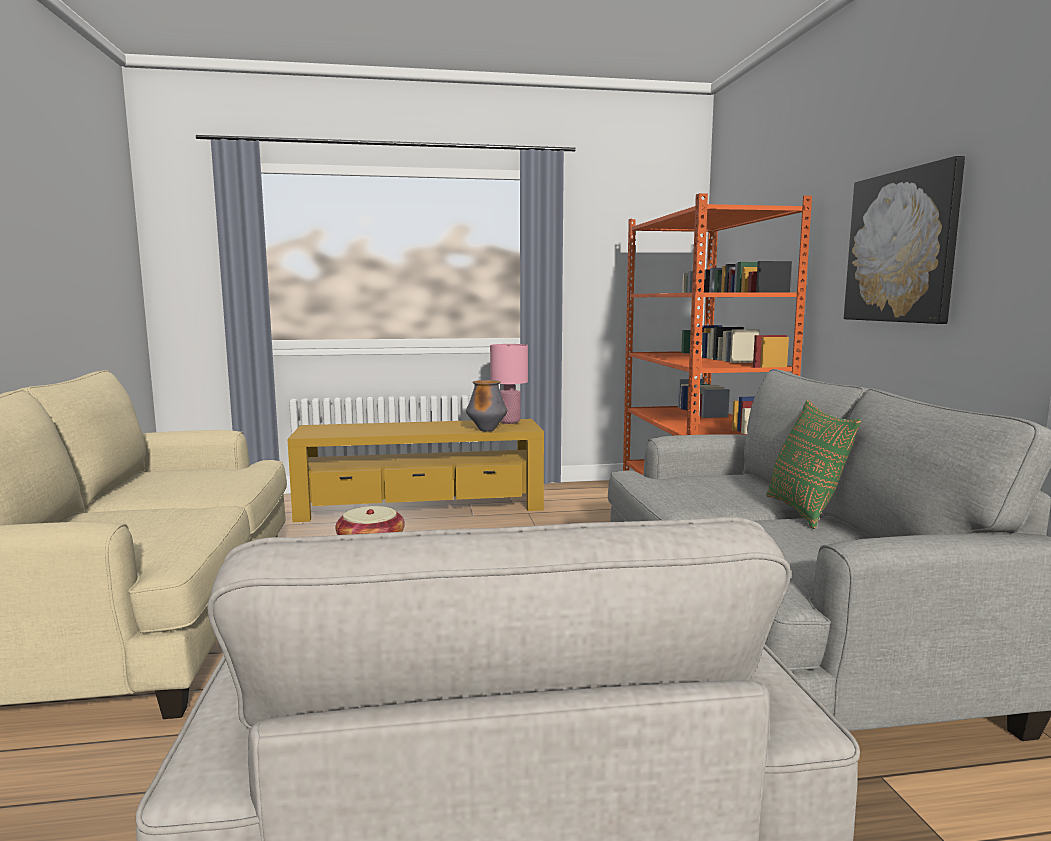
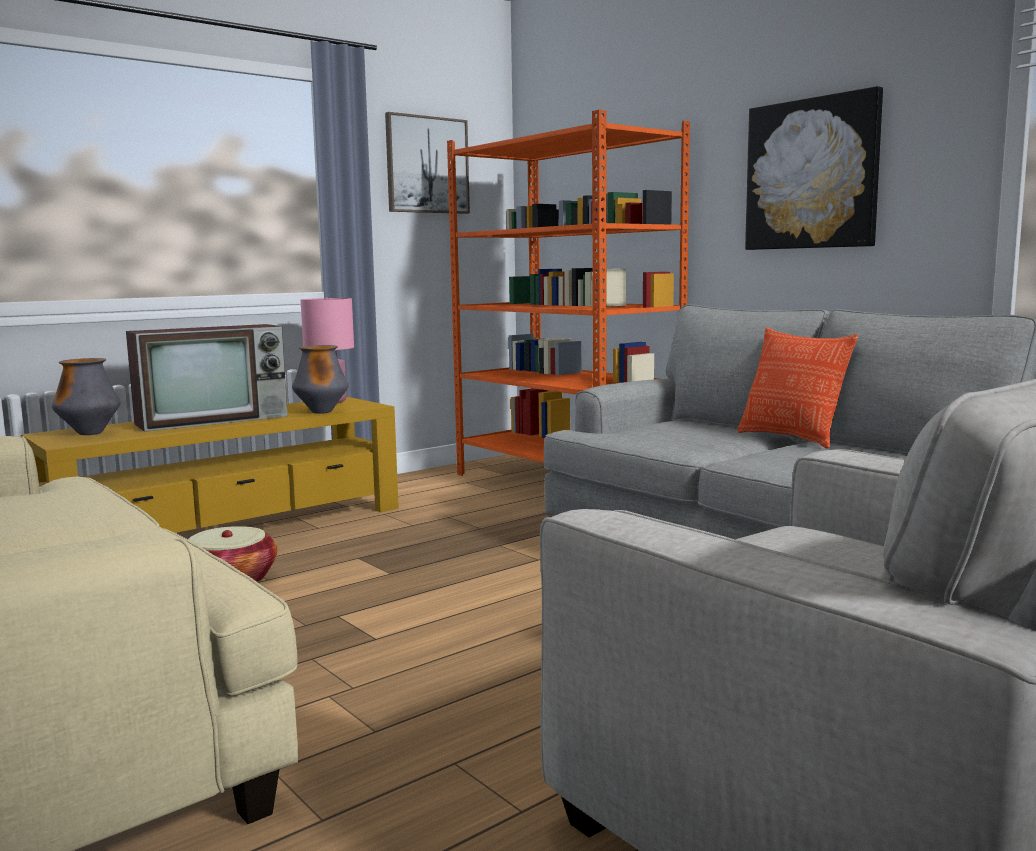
camera: 30 degrees left, 0 degrees up
(331, 429) = (89, 433): none -> vase
(414, 428) = (215, 420): none -> television
(621, 238) = (427, 165): none -> picture
(804, 512) = (792, 438): green pillow -> orange pillow

